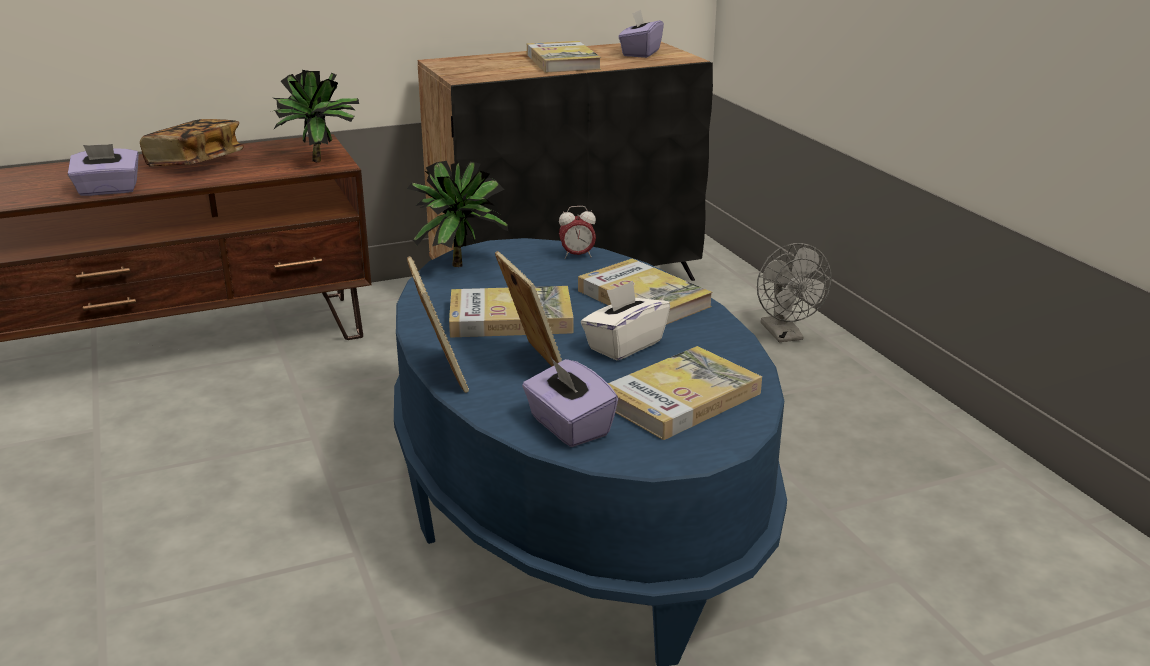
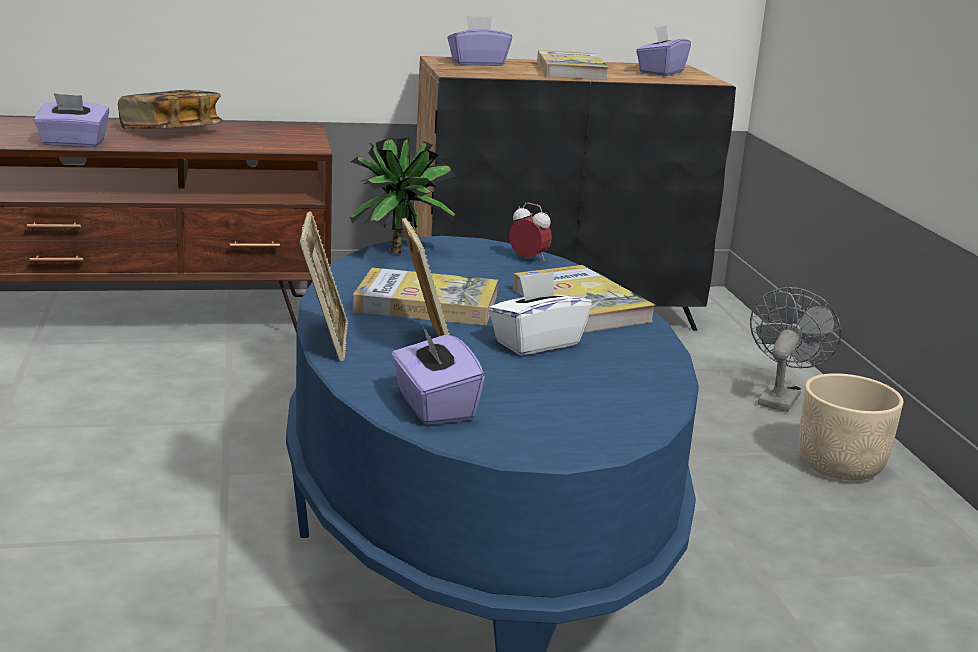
camera: 10 degrees right, 5 degrees down
(323, 161) = (297, 144): potted plant -> none
(475, 63) = (477, 63): none -> purple tissue box
(577, 256) = (529, 259): alarm clock -> alarm clock turned 150 degrees counterclockwise
(681, 398) = (573, 398): book -> none
(785, 335) = (780, 397): grey fan -> grey fan turned 150 degrees counterclockwise
(854, 394) = (840, 466): none -> beige planter

